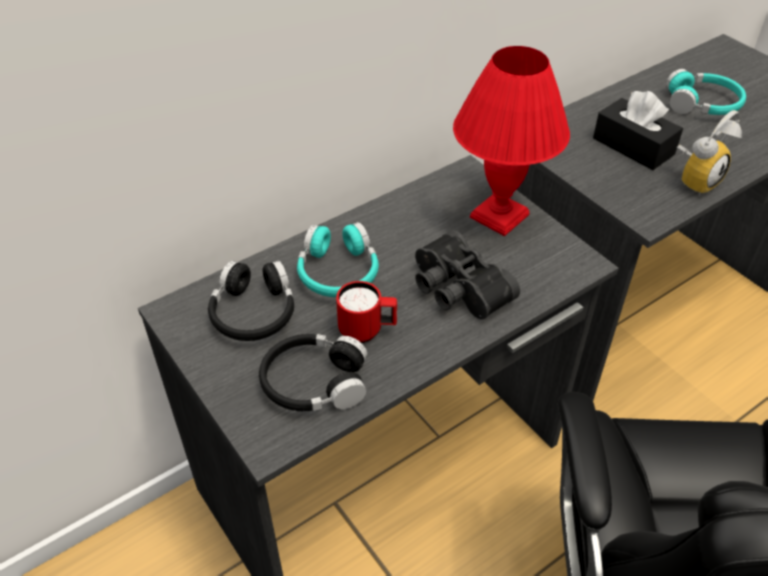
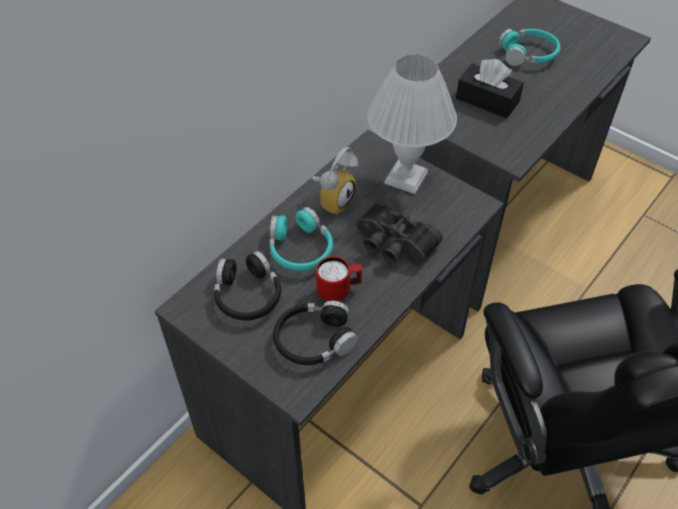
camera: 15 degrees left, 5 degrees up
(499, 217) = (406, 179): red table lamp -> white table lamp
(695, 180) = (539, 121): alarm clock -> alarm clock (334, 200)

